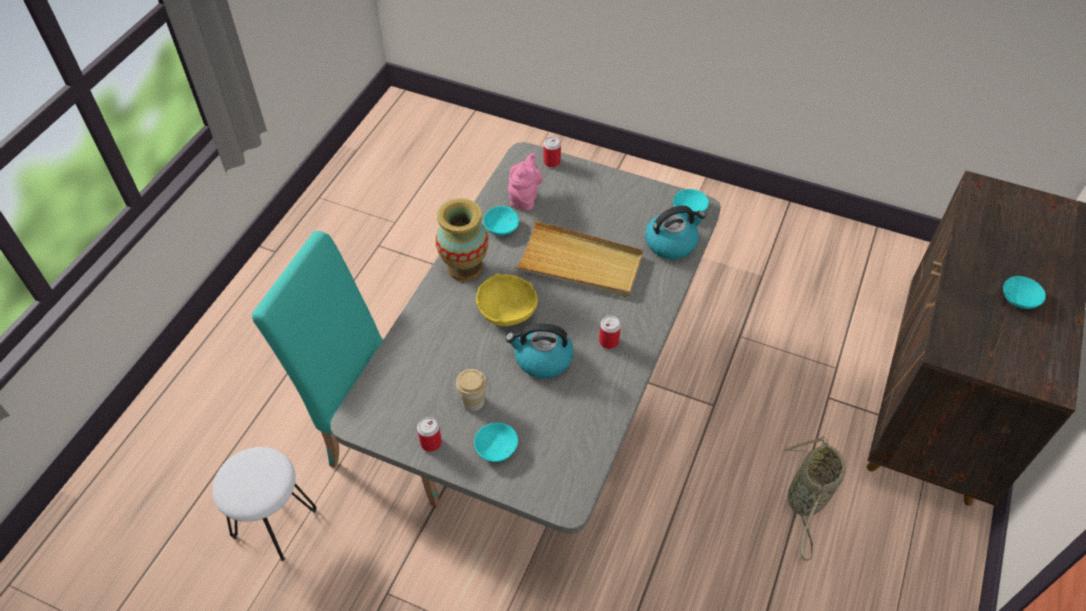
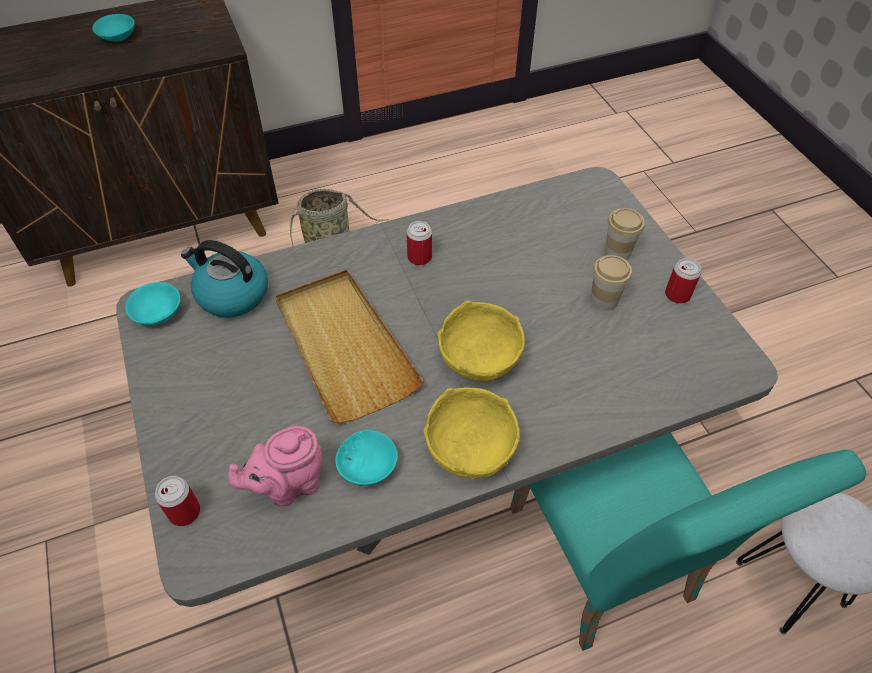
camera: 135 degrees left, 0 degrees up
(464, 267) = (469, 448): vase -> yellow bowl
(496, 446) = (617, 252): turquoise bowl -> cup
(542, 359) = (498, 287): kettle -> none

